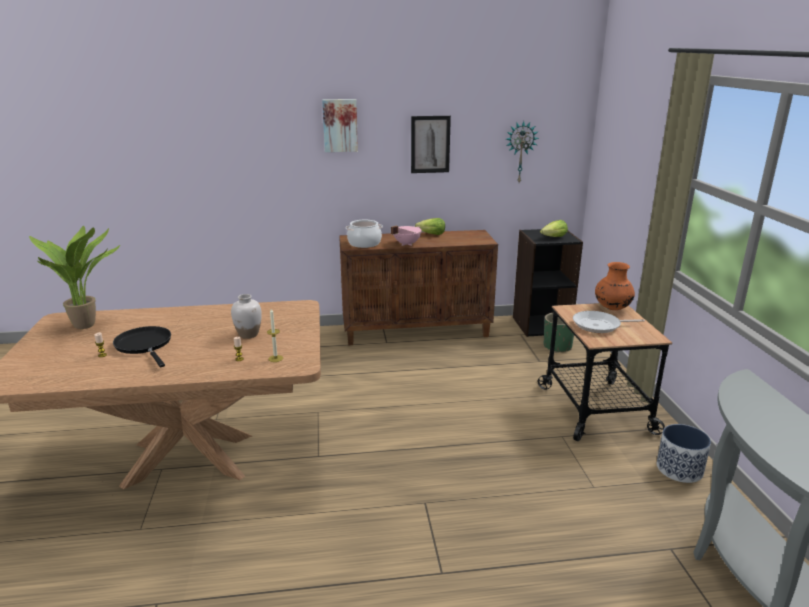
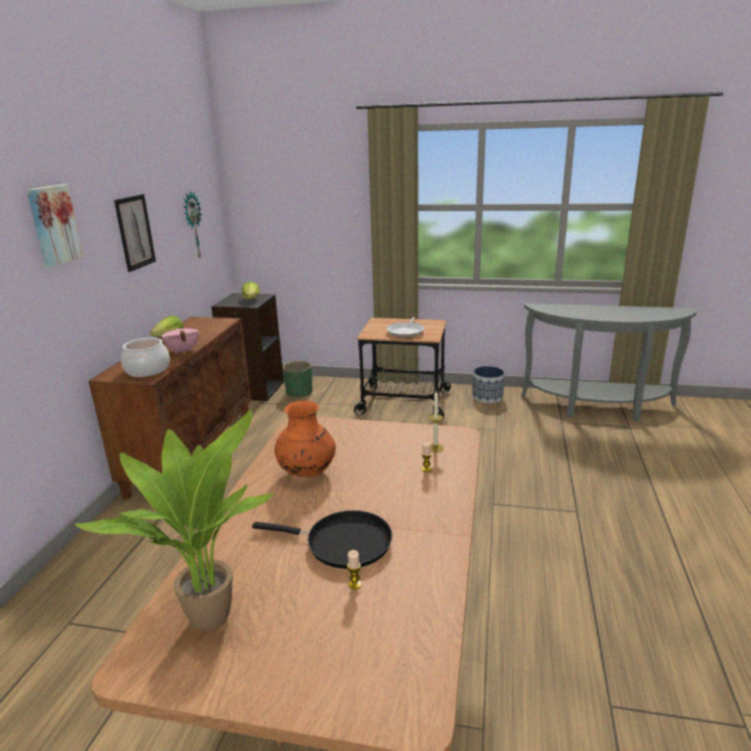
camera: 70 degrees left, 0 degrees up
(145, 345) = (343, 543): black frying pan -> black frying pan turned 150 degrees counterclockwise
(249, 334) = (360, 461): white vase -> none
(612, 308) = (379, 322): orange vase -> orange vase (307, 473)

